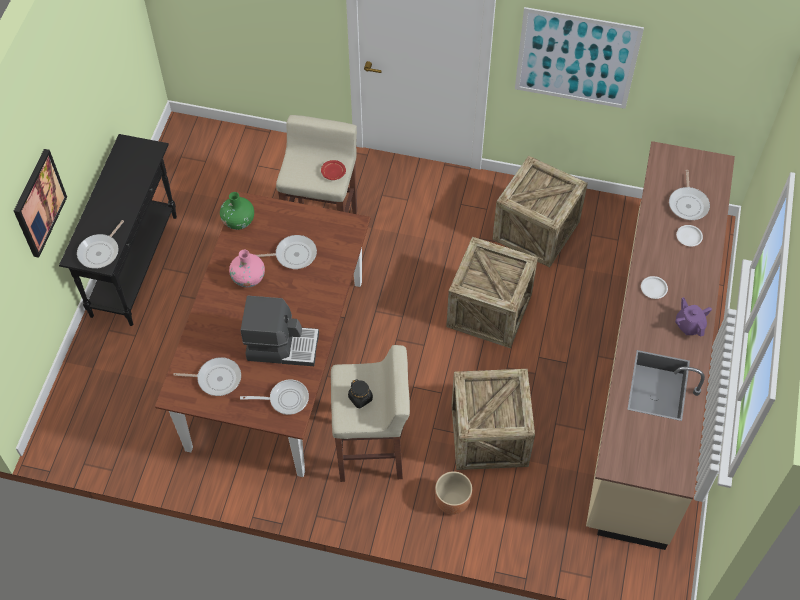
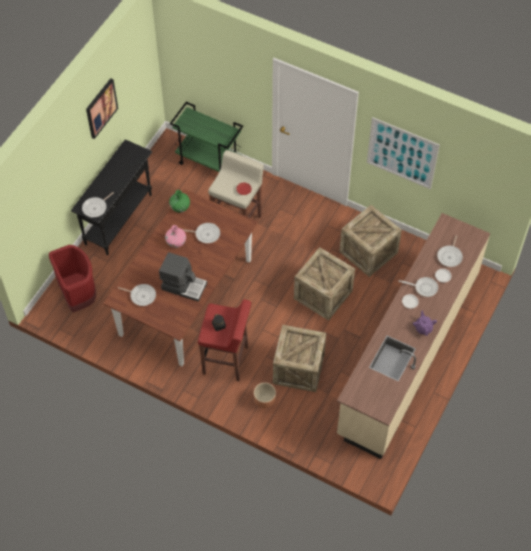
camera: 15 degrees right, 0 degrees up
(38, 203) = (65, 173): picture -> picture (101, 108)
(101, 401) = (78, 295): none -> red trash can
(253, 149) = (209, 162): none -> green cart
(285, 399) = (176, 316): frying pan -> frying pan (423, 287)
(372, 450) = (226, 361): beige stool -> red stool

